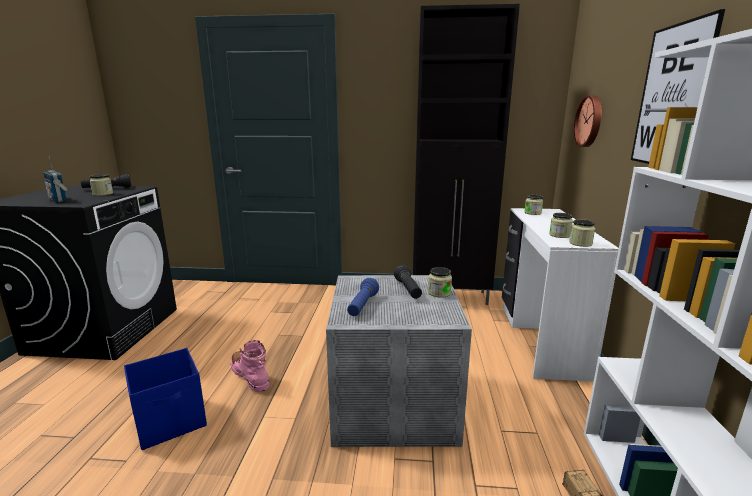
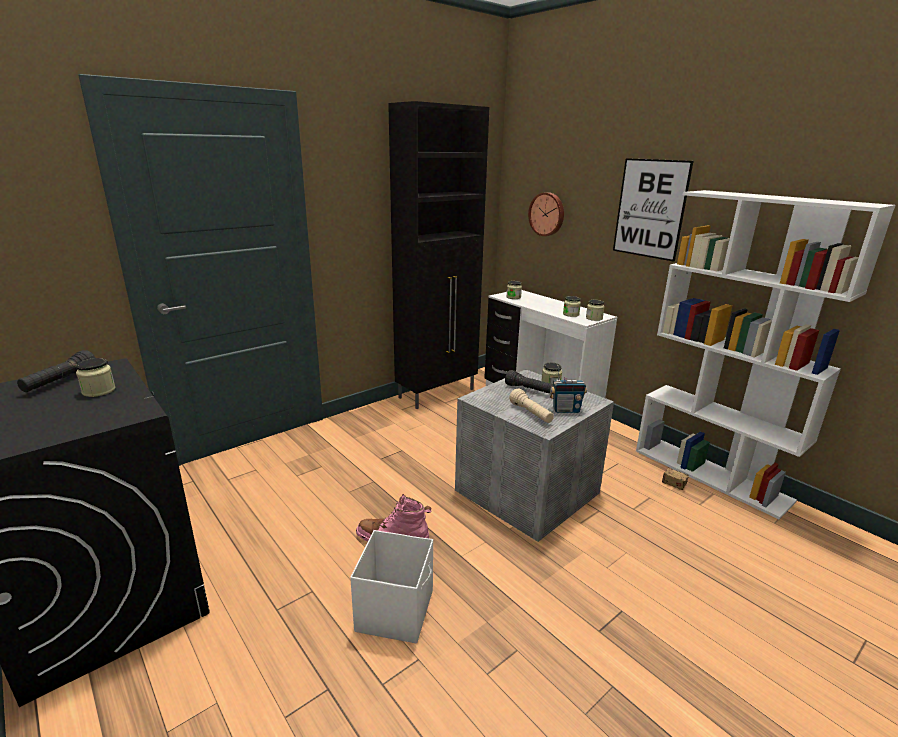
camera: 45 degrees left, 5 degrees up
(59, 200) = (68, 420): radio -> radio (566, 410)
(171, 421) = (396, 610): blue storage box -> white storage box
(362, 306) = (531, 414): blue flashlight -> beige flashlight

